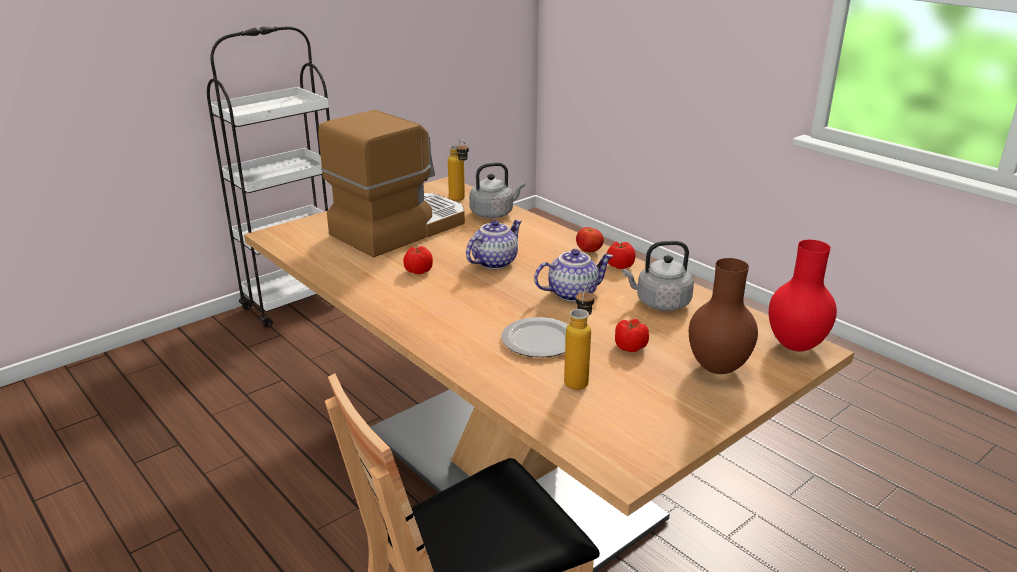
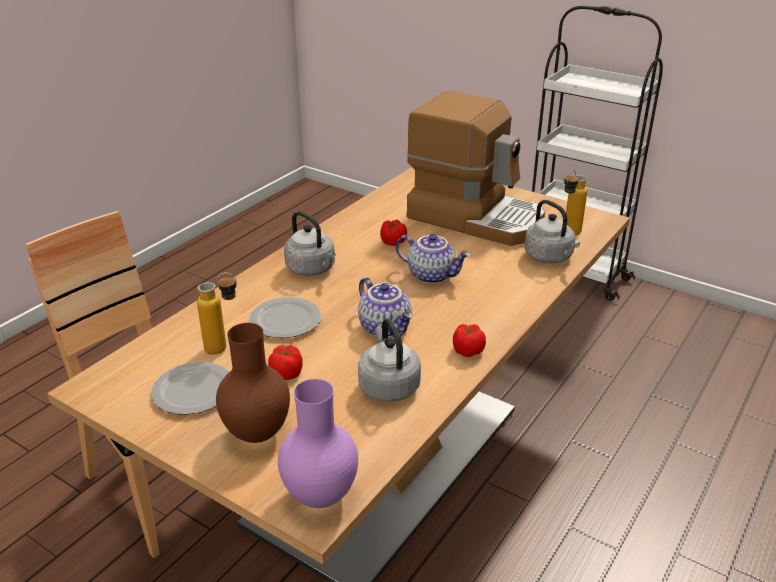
camera: 75 degrees right, 5 degrees up
(445, 317) = (312, 269): none -> grey kettle
(589, 251) = (492, 326): tomato -> none
(646, 401) = (192, 391): none -> plate
(794, 346) = (319, 495): red vase -> purple vase

